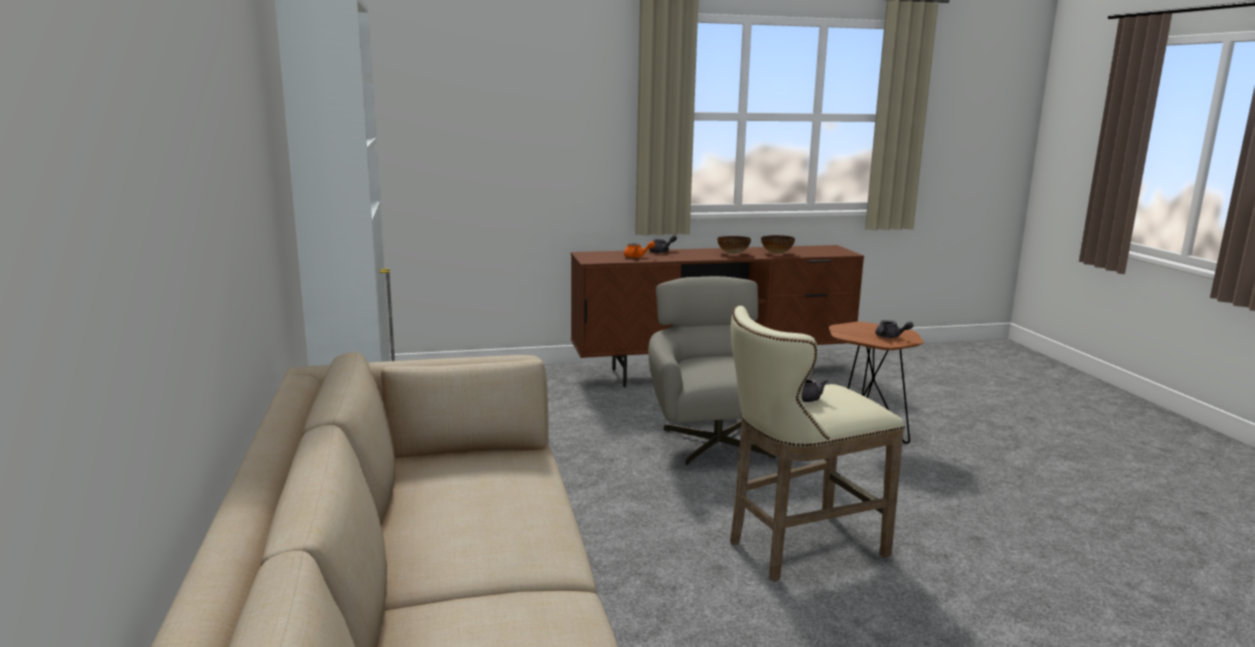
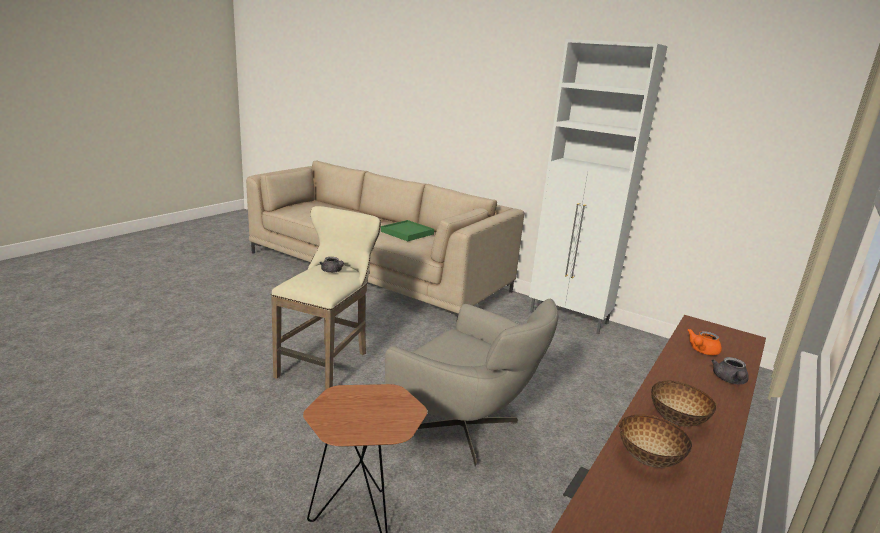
camera: 135 degrees right, 5 degrees up
(463, 508) = (407, 233): none -> green tray
(891, 337) = (344, 410): grey teapot -> none

